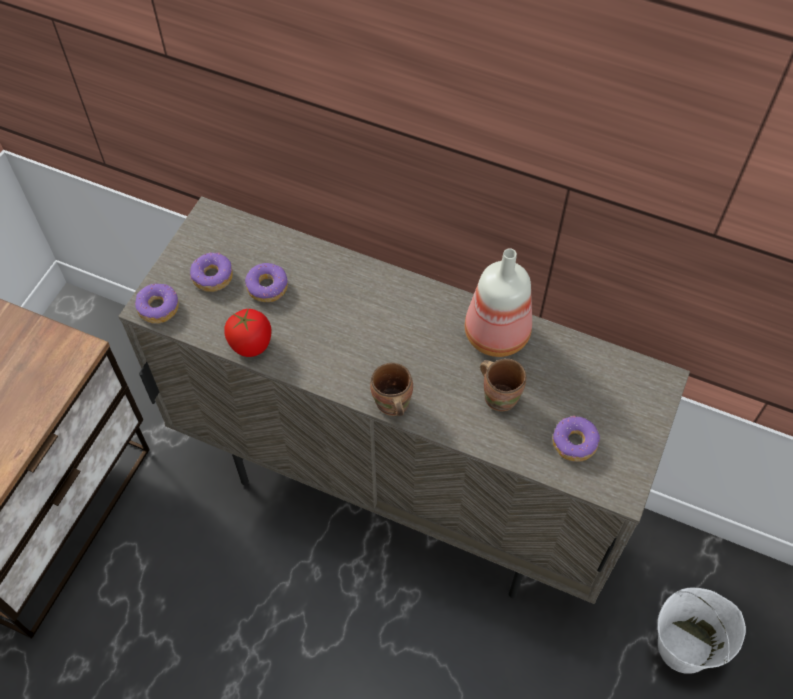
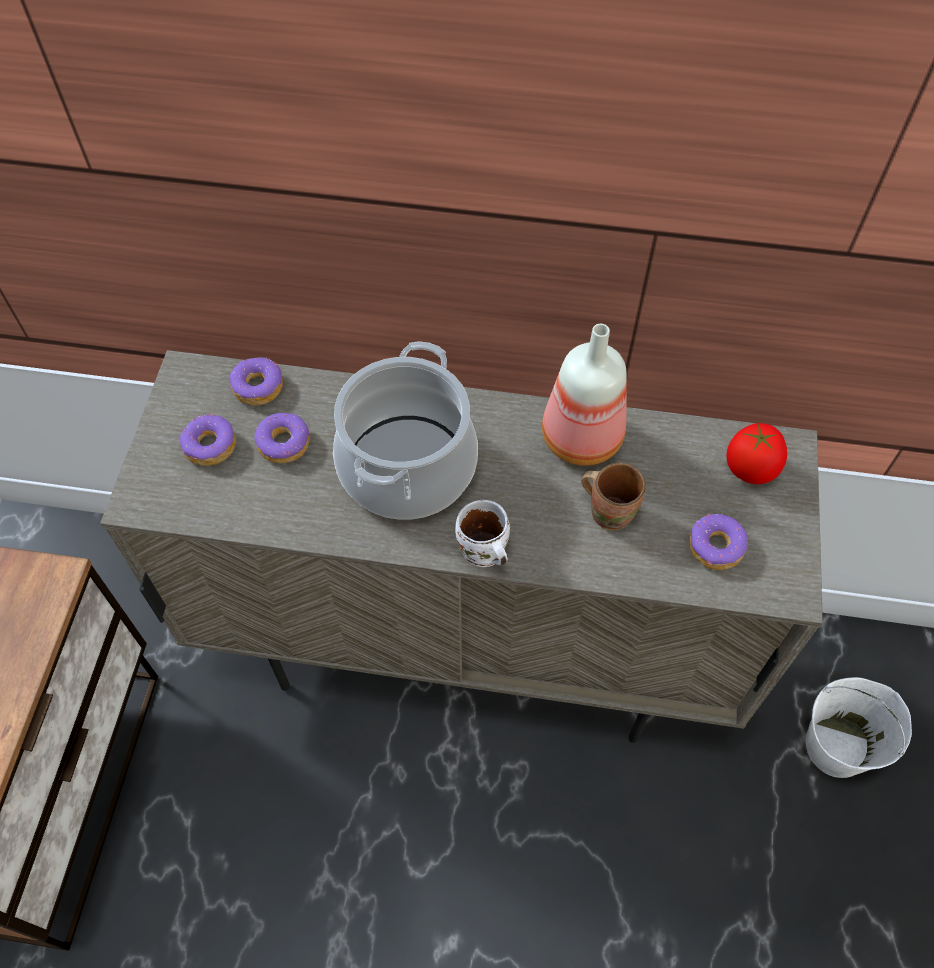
camera: 15 degrees left, 0 degrees up
(158, 307) = (150, 500): donut -> donut (257, 387)
(251, 344) = (284, 519): tomato -> tomato (750, 468)
(355, 326) = (408, 467): none -> cooking pot
(391, 405) = (482, 554): brown mug -> white mug

